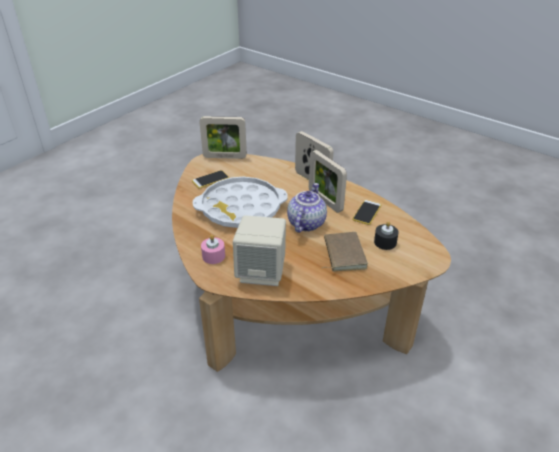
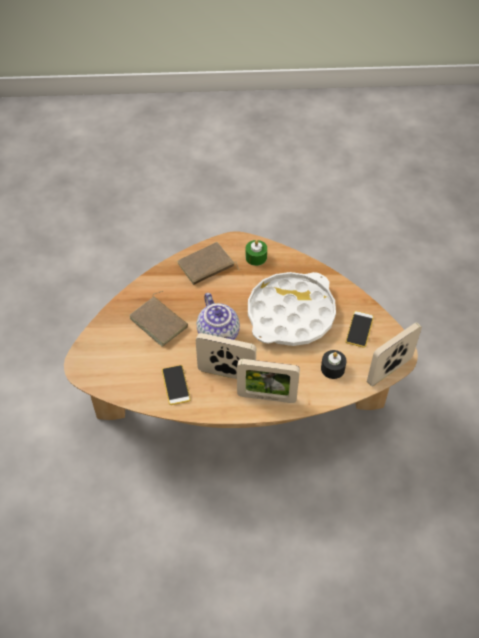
camera: 140 degrees right, 15 degrees up
(213, 256) = (256, 257): pink candle -> green candle
(261, 272) = (206, 267): beige speaker -> brown book
(385, 242) = (133, 357): black candle -> black candle (332, 368)

